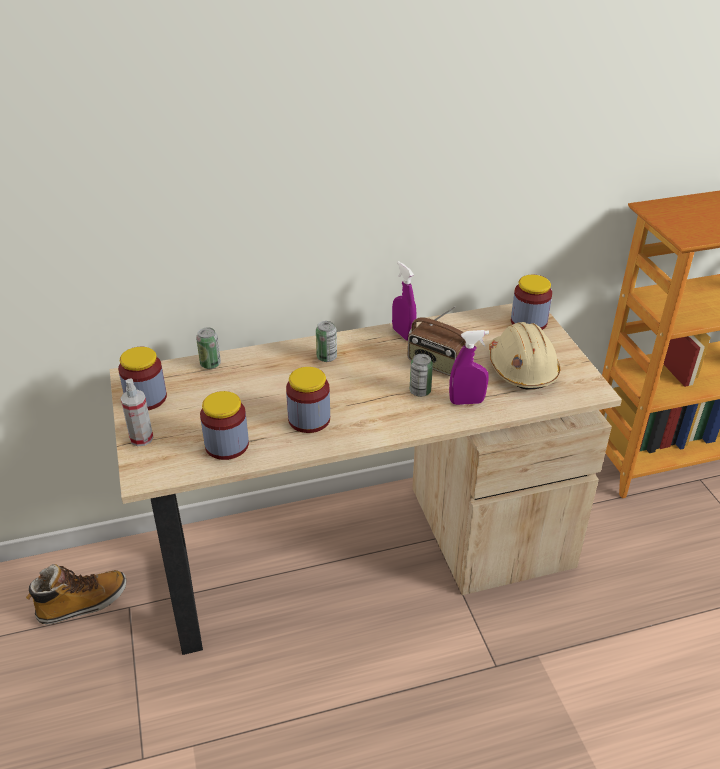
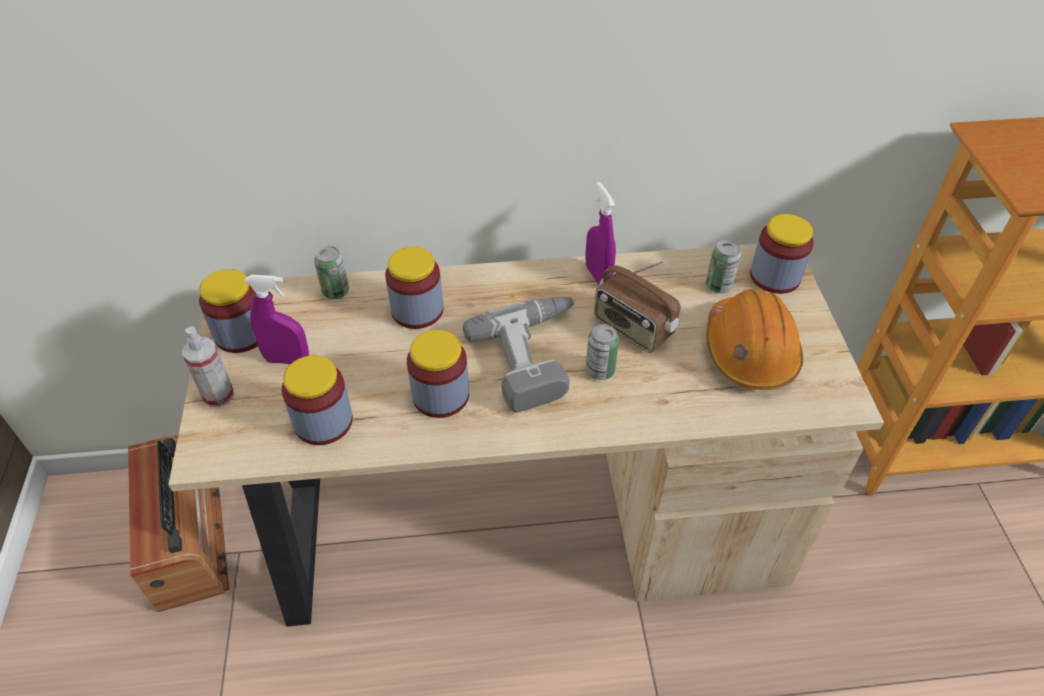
camera: 10 degrees right, 10 degrees up
(82, 603) = (188, 539): boot -> radio
(276, 369) = (417, 310): none -> jar
(326, 357) = (488, 300): can -> can (718, 285)
(372, 388) = (537, 357): none -> power drill
(466, 402) = (660, 396): purple spray bottle -> purple spray bottle (287, 359)
(521, 368) = (749, 352): beige hard hat -> orange hard hat

